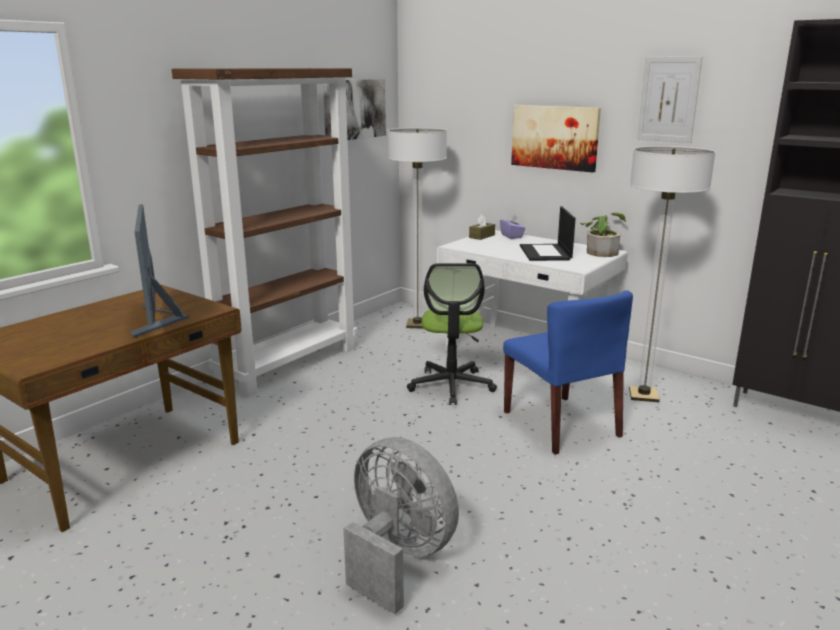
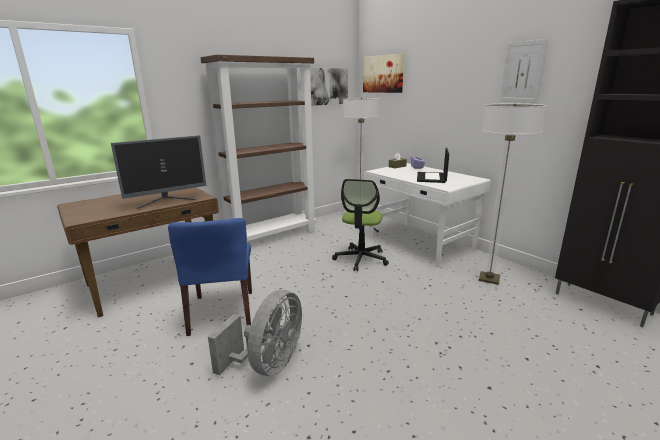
camera: 15 degrees right, 0 degrees up
(158, 320) = (167, 201): monitor -> monitor turned 120 degrees counterclockwise
(397, 557) = (268, 364): grey fan -> grey fan turned 60 degrees clockwise
(555, 137) = (447, 102): picture -> picture (383, 74)
(561, 424) = (421, 291): blue chair -> blue chair (222, 312)
(601, 251) = (471, 178): potted plant -> none

